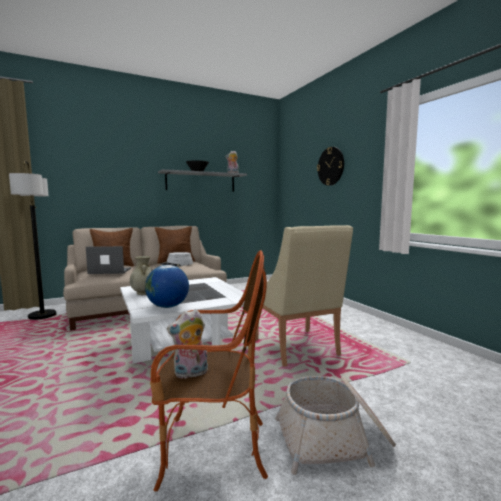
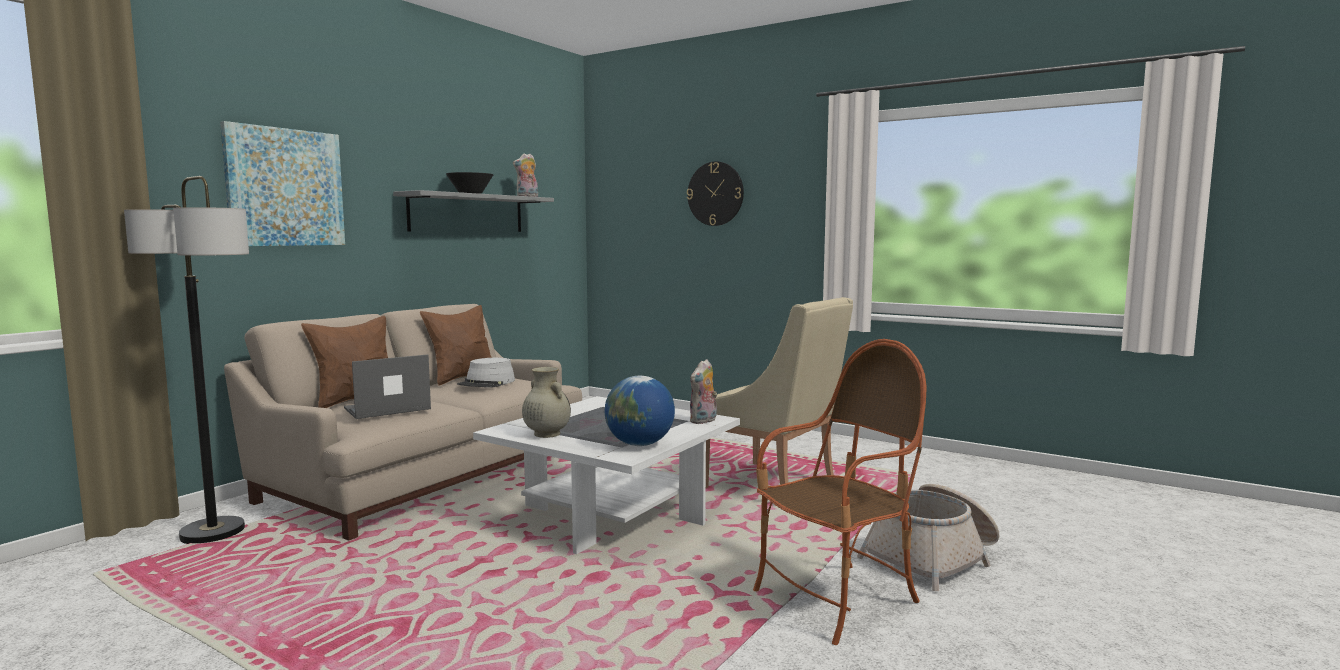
camera: 30 degrees left, 0 degrees up
(101, 169) = (285, 187): none -> picture
(190, 374) = (825, 503): plush toy -> plush toy (704, 421)

